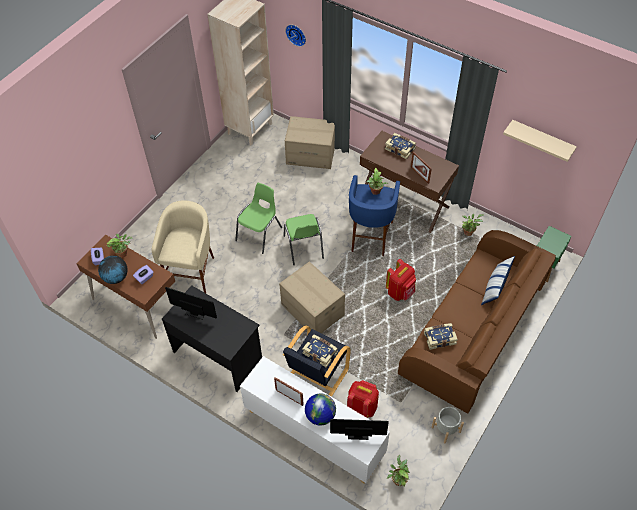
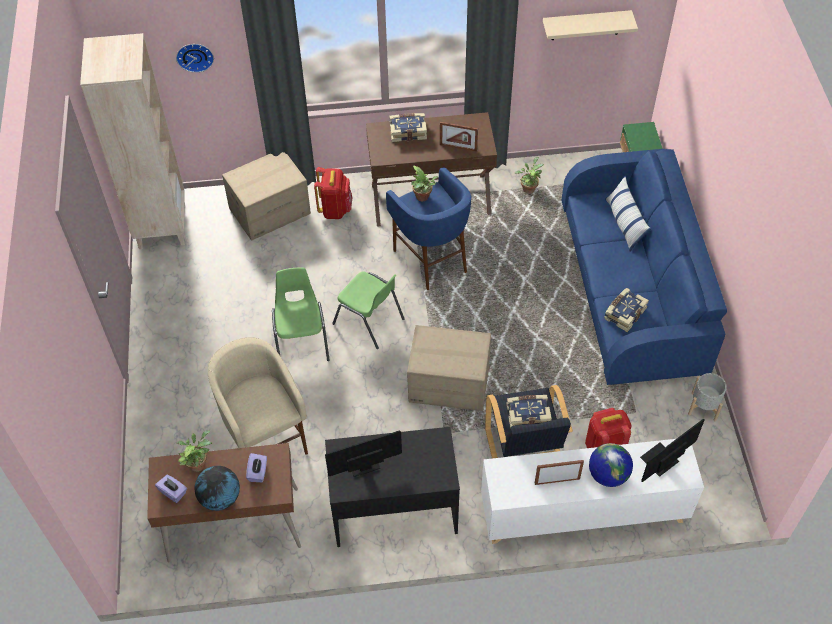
camera: 40 degrees left, 0 degrees up
(398, 479) = (709, 491): potted plant -> none
(400, 292) = (522, 298): red backpack -> red backpack (335, 209)
(474, 330) = (632, 287): brown sofa -> blue sofa

